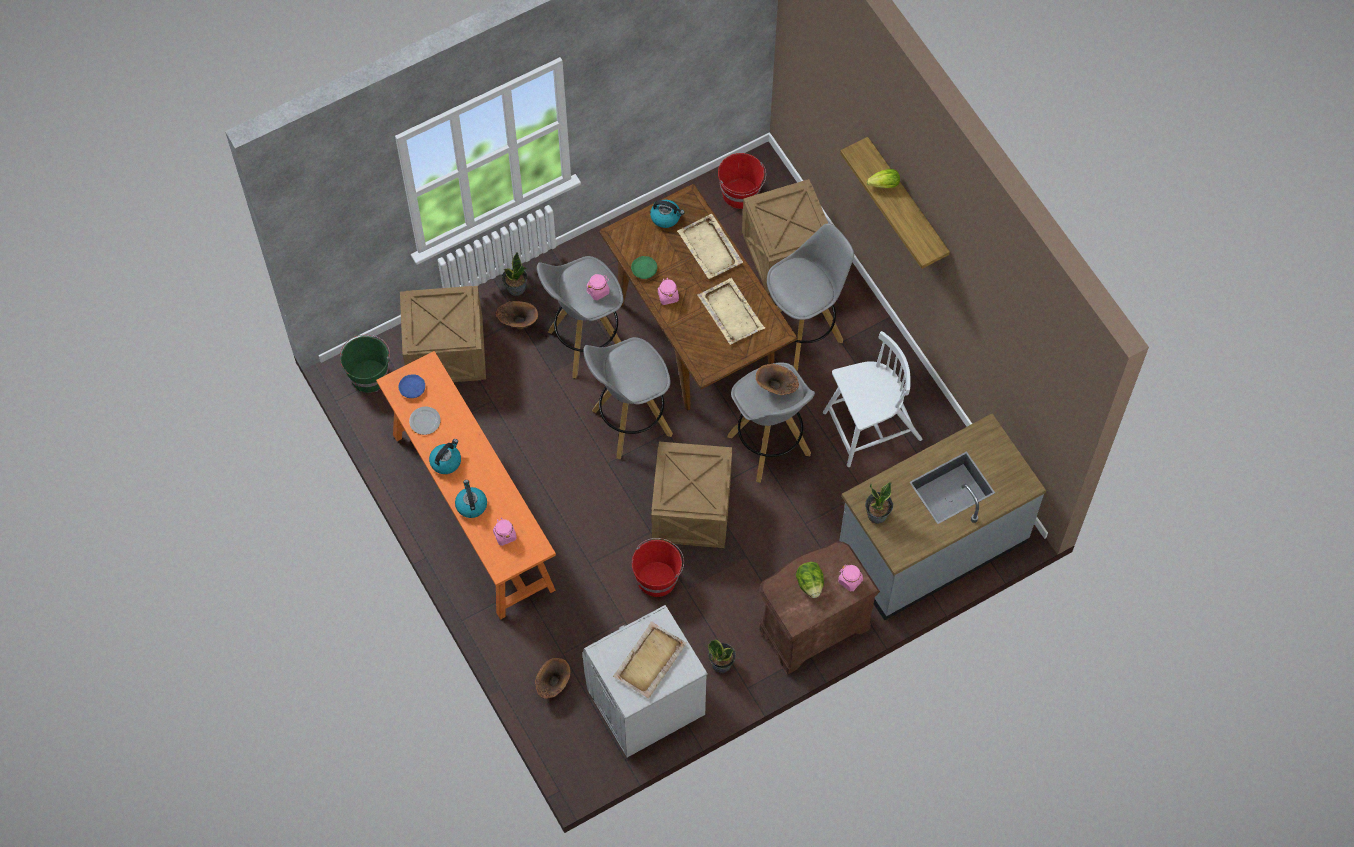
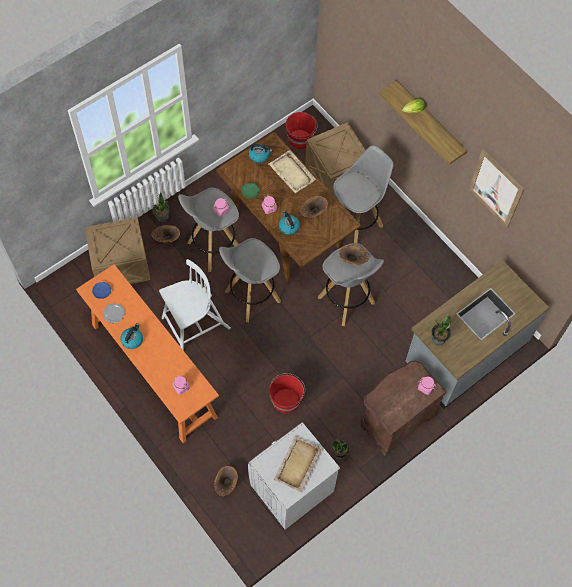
camera: 10 degrees left, 0 degrees up
(369, 375) = (70, 286): green bucket -> none
(471, 504) = (154, 368): kettle -> kettle (288, 226)
(691, 508) = (301, 349): crate -> none
(730, 312) = (313, 213): beige tray -> brown vase
(810, 583) = (398, 393): lettuce -> none
(870, 427) = (410, 280): white chair -> white chair (195, 324)
(983, 311) = (496, 189): none -> picture

